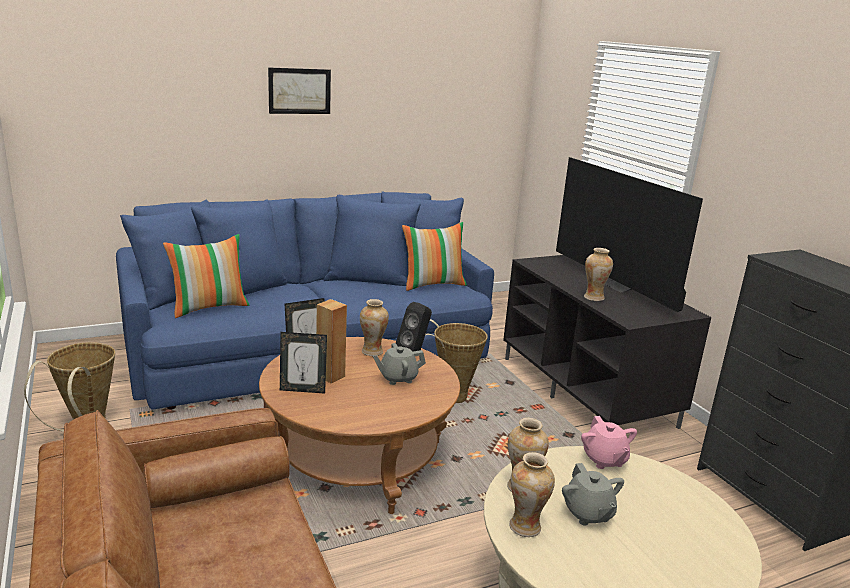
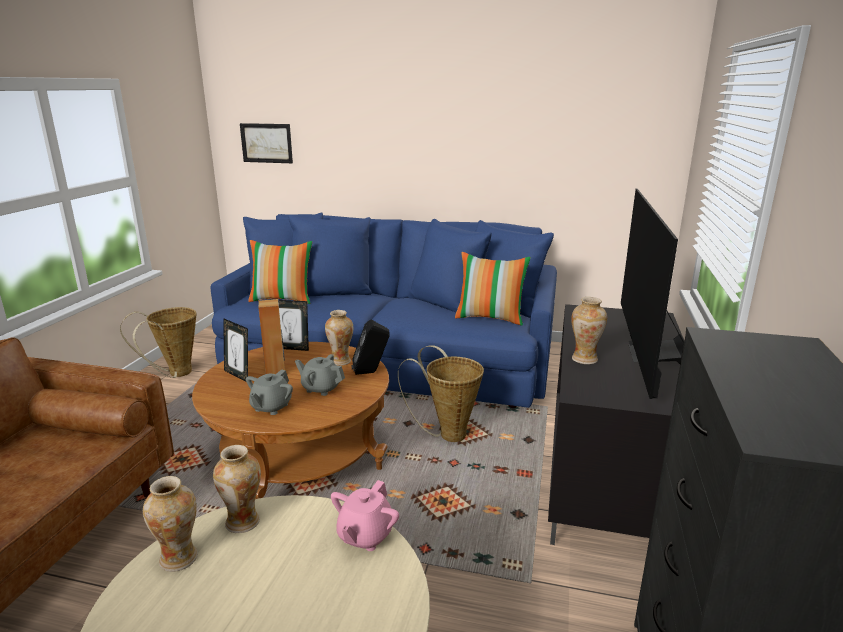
camera: 40 degrees right, 0 degrees up
(299, 91) = (422, 121): picture -> picture (266, 143)
(588, 513) = (250, 579): grey teapot -> grey teapot (271, 407)

